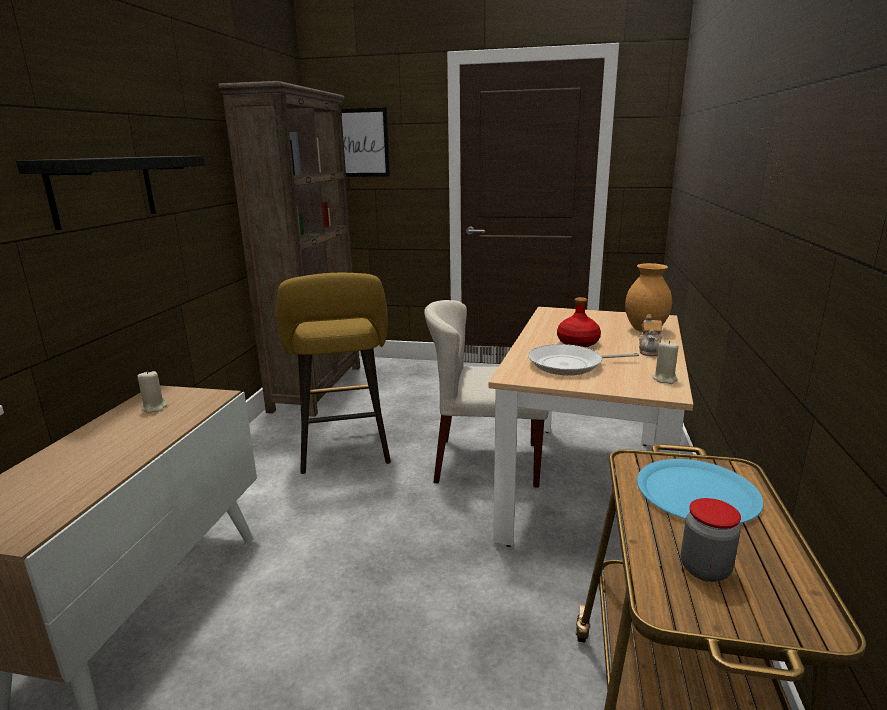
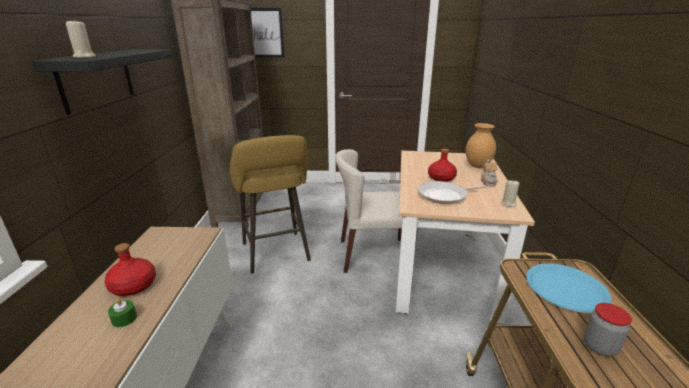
camera: 10 degrees left, 5 degrees up
(74, 481) = (124, 319): none -> green candle
(101, 448) = (133, 286): none -> red bottle
(154, 407) = (160, 246): beige candle -> beige candle (85, 57)

